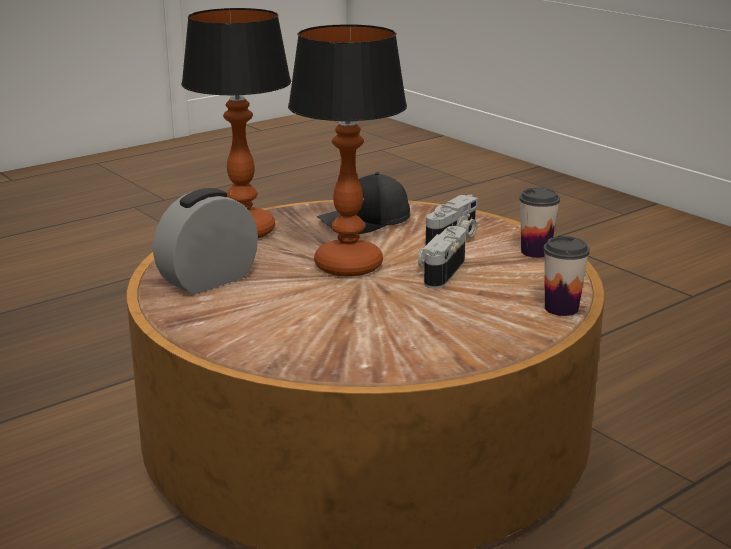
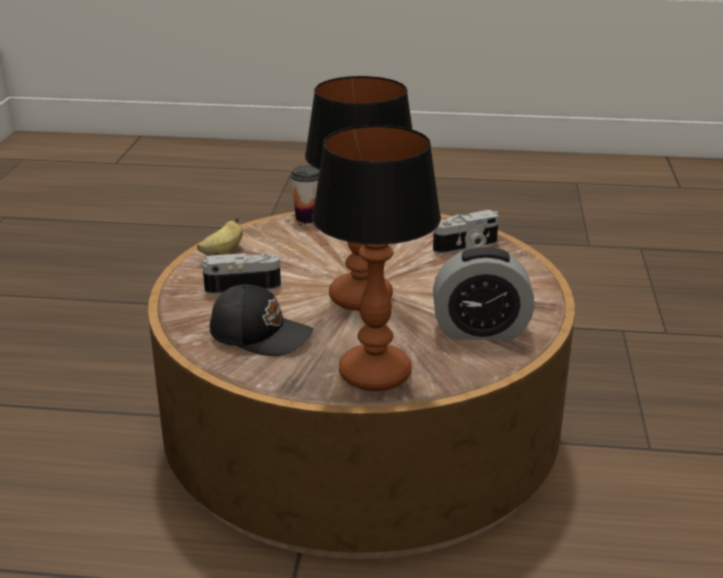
camera: 135 degrees left, 5 degrees up
(440, 271) = (314, 266): camera -> camera (467, 247)
(536, 252) = (222, 252): cup -> banana

